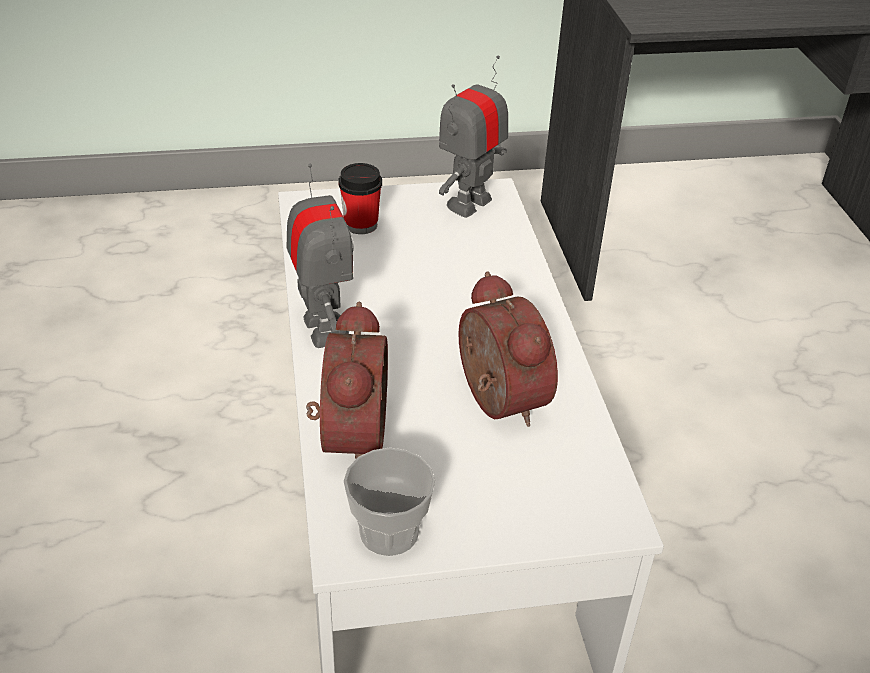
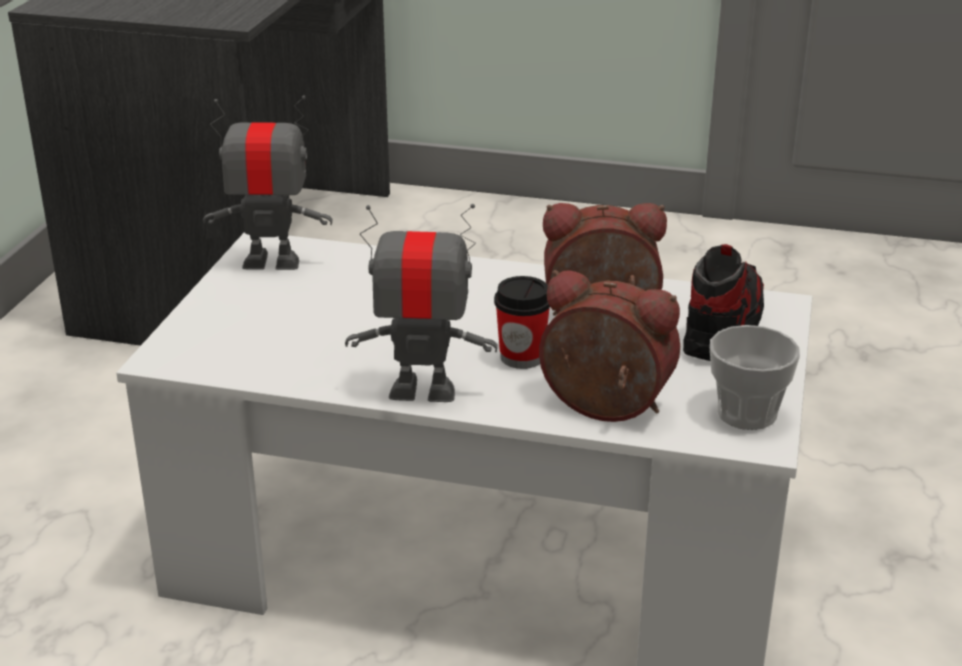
camera: 65 degrees left, 10 degrees down
(361, 225) = (247, 331): cup -> cup (521, 357)
(469, 204) = (271, 262): toy robot -> toy robot turned 120 degrees clockwise
(541, 485) = (722, 327): none -> shoe

